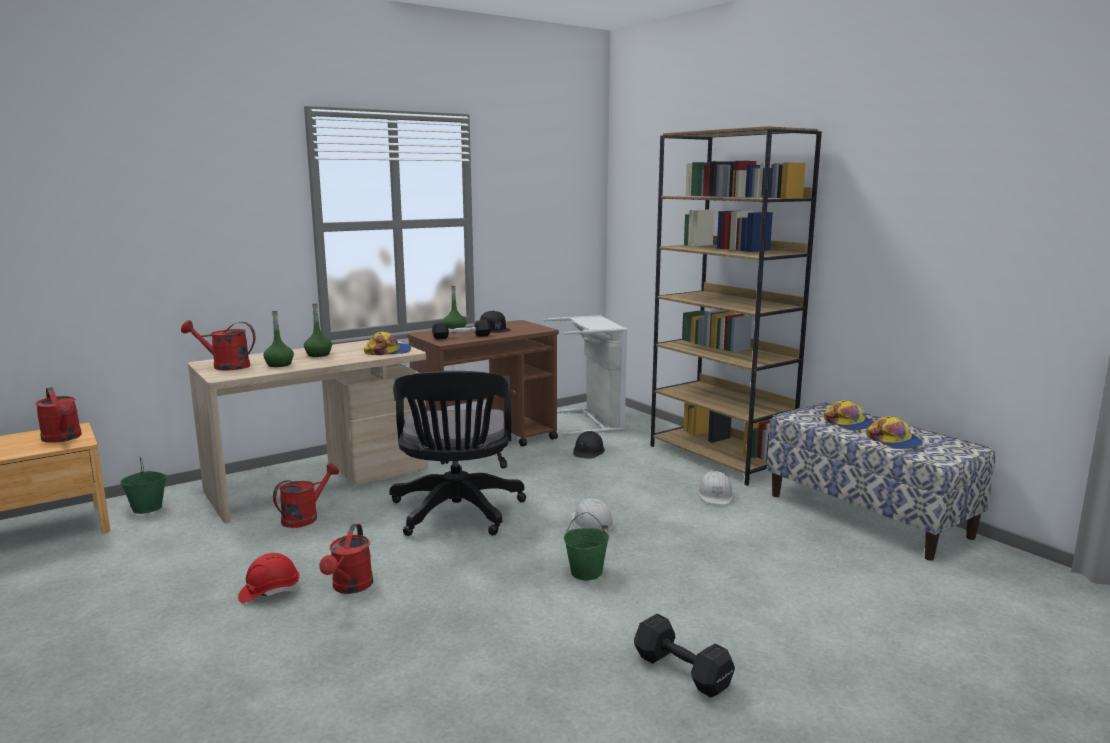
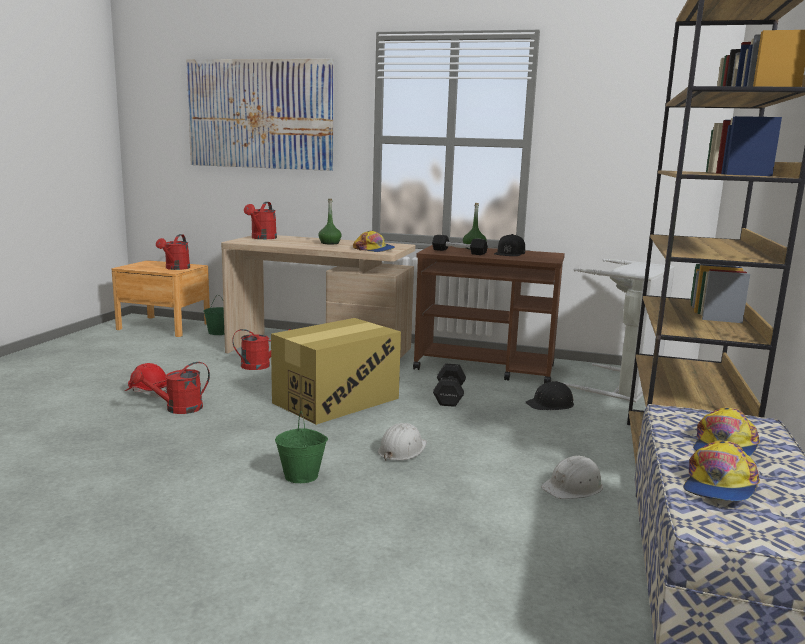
camera: 50 degrees right, 0 degrees up
(150, 205) = (260, 114): none -> picture
(225, 366) = (262, 238): red watering can -> red watering can turned 135 degrees counterclockwise
(279, 364) = (287, 243): green bottle -> none
(456, 514) = (336, 400): black office chair -> cardboard box
(683, 673) = (159, 574): black dumbbell -> black dumbbell (448, 396)

